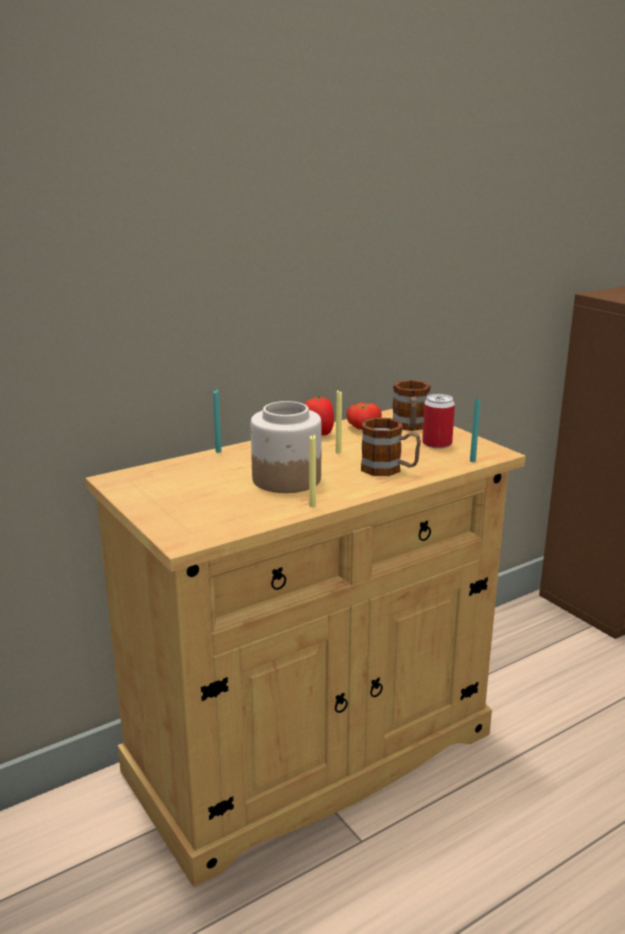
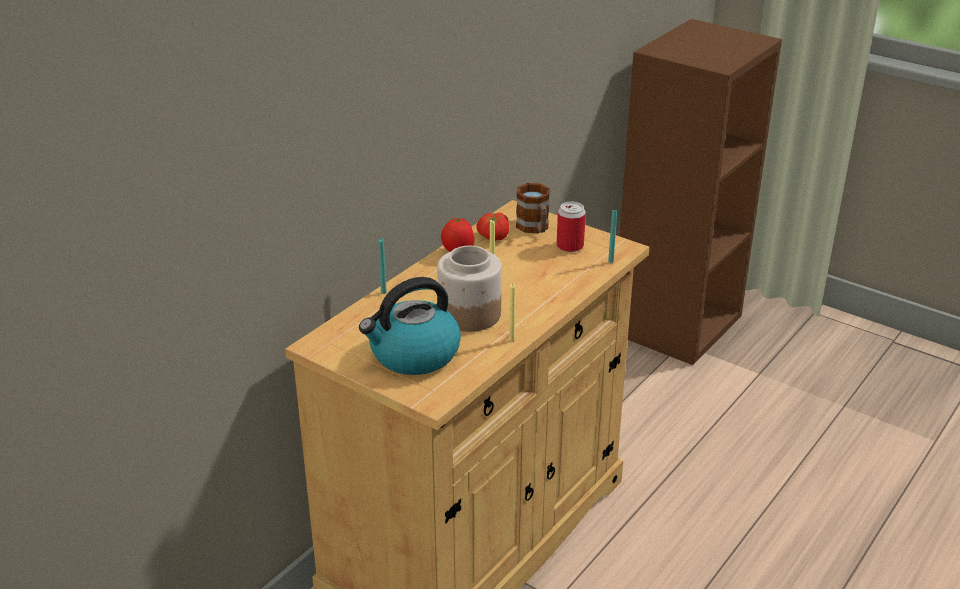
camera: 20 degrees left, 10 degrees up
(199, 501) = (413, 355): none -> kettle
(389, 469) = (548, 285): mug -> none

